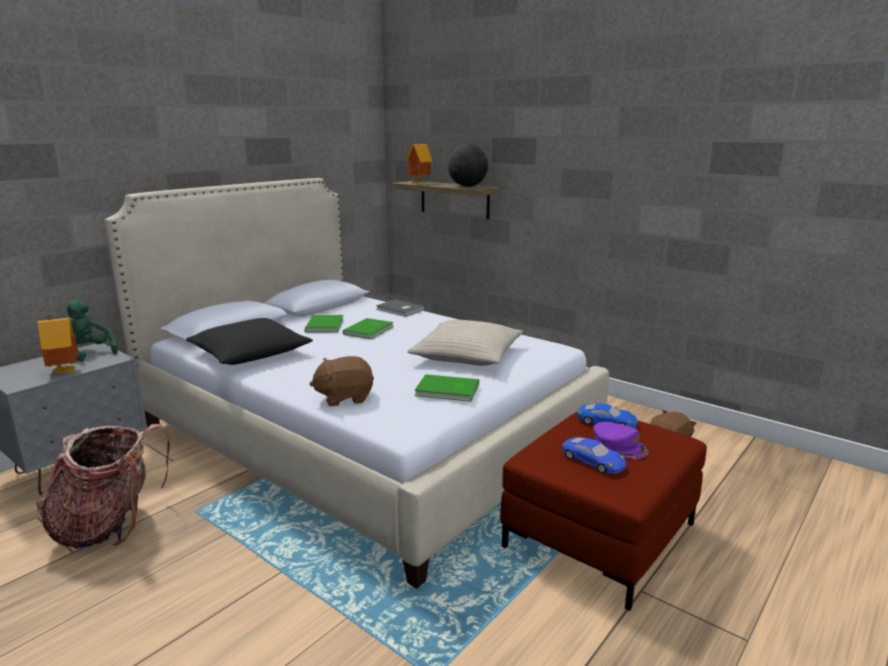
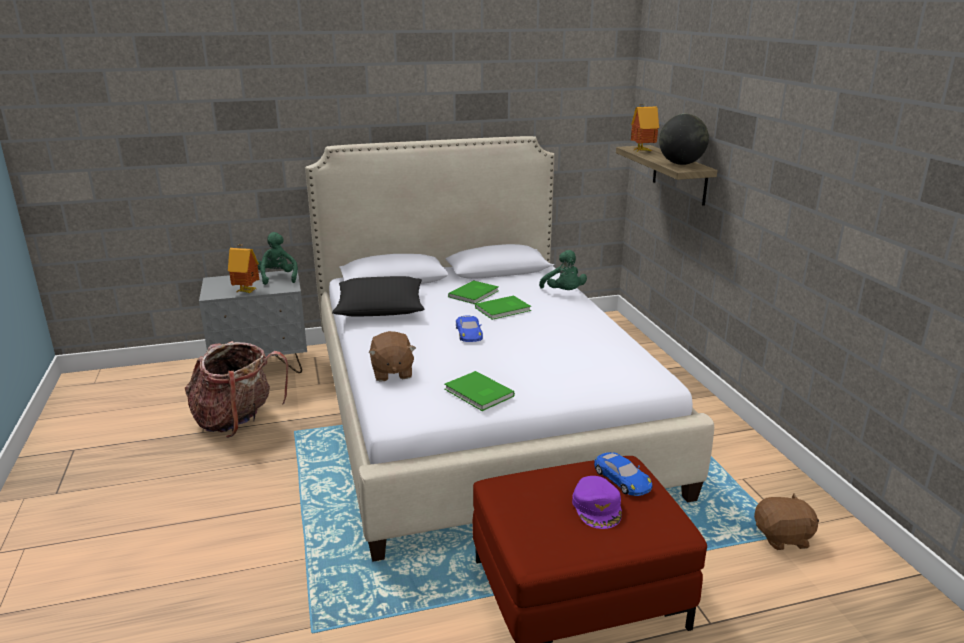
camera: 35 degrees right, 5 degrees up
(344, 397) = (392, 372): brown plush toy -> brown plush toy turned 120 degrees counterclockwise
(400, 310) = (563, 292): grey book -> green plush toy
(467, 355) = (553, 362): beige pillow -> none
(593, 460) = (548, 511): blue toy car -> blue toy car (469, 333)

